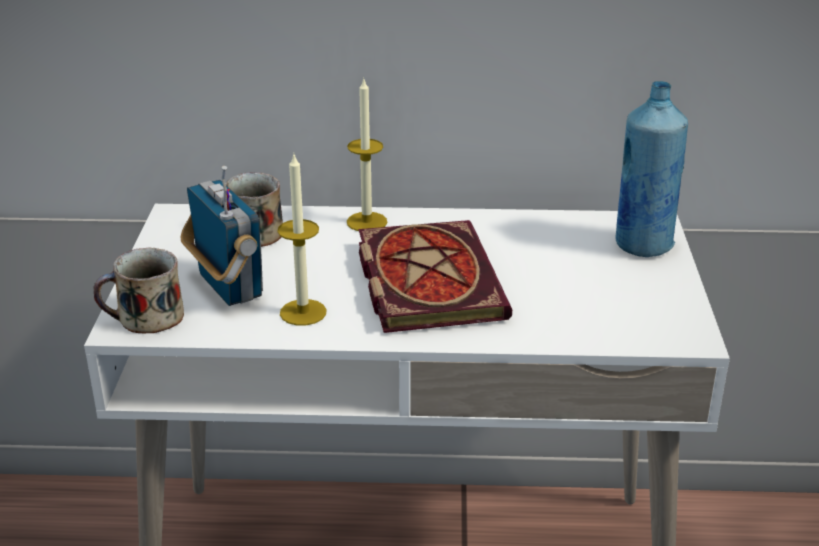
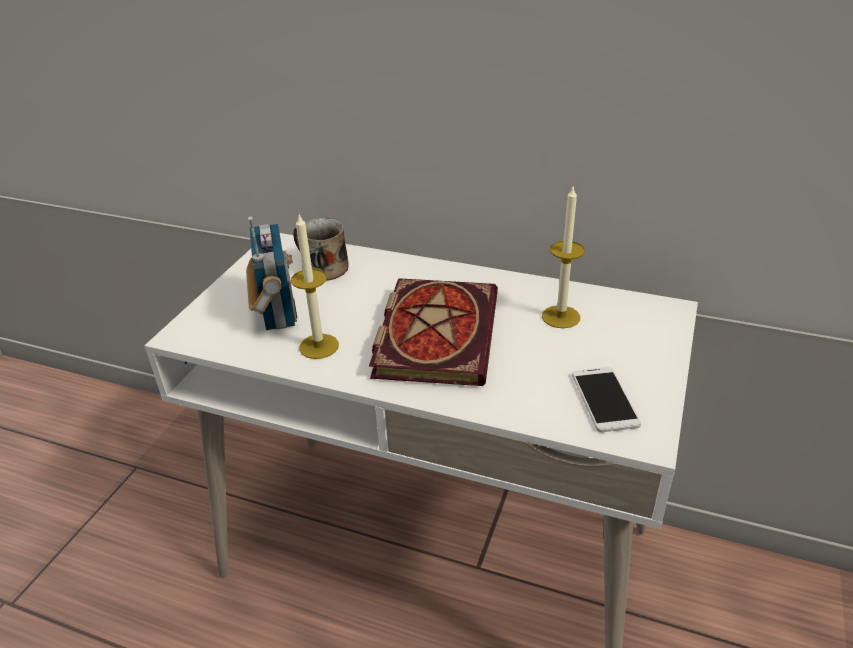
camera: 20 degrees right, 5 degrees up
(147, 317) = (202, 329): mug -> none
(367, 222) = (418, 271): candle -> candle (561, 317)
(635, 312) = (604, 399): none -> phone
(643, 245) = (647, 331): blue bottle -> none

